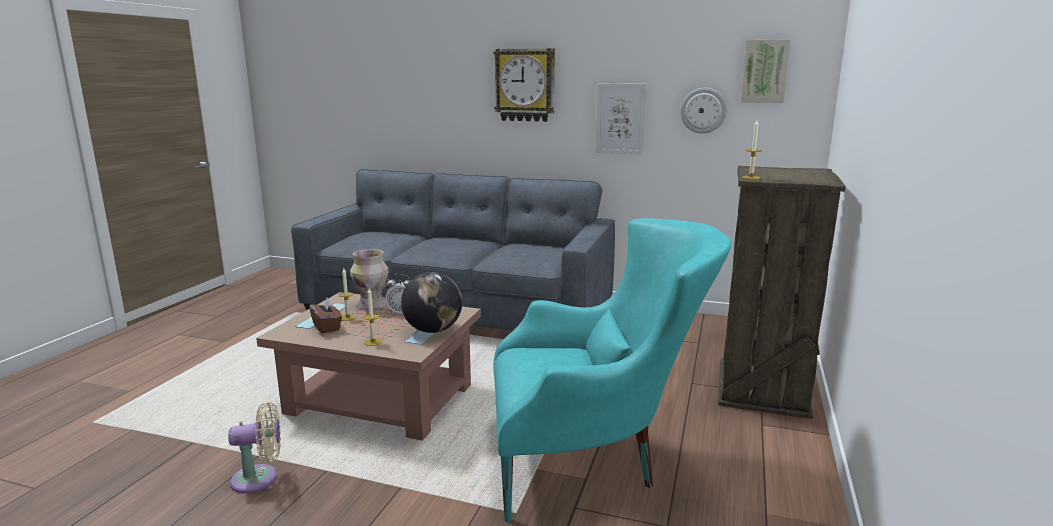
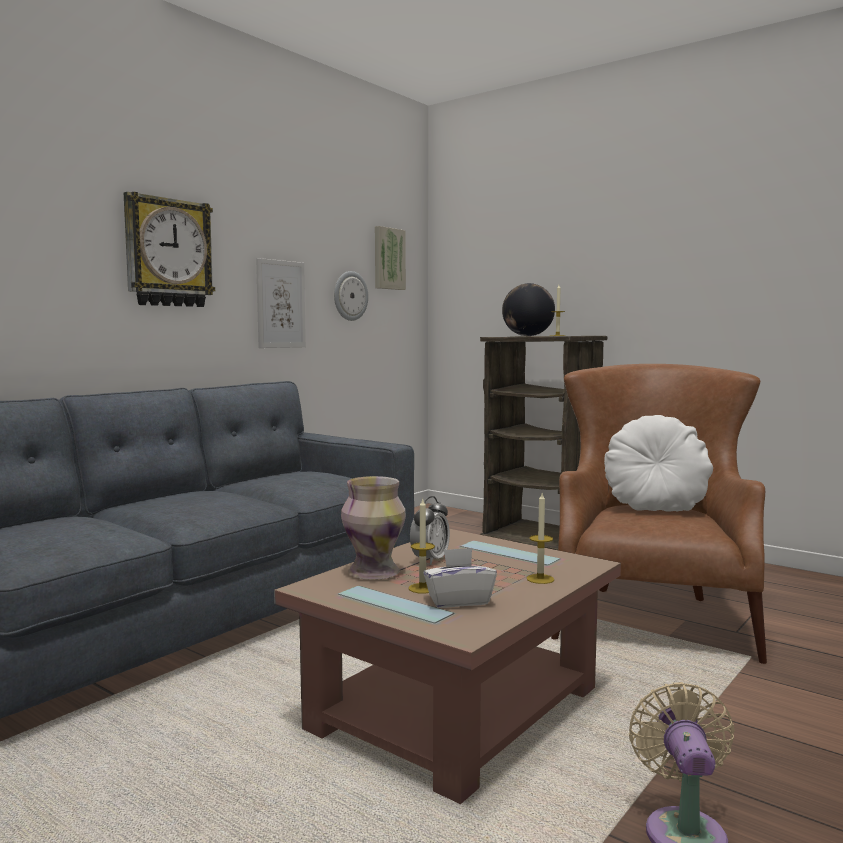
camera: 70 degrees left, 10 degrees down
(327, 327) = (458, 601): brown tissue box -> white tissue box
(433, 330) = (515, 550): globe -> globe (527, 336)
(575, 363) = (655, 509): none -> white pillow
(594, 459) = (651, 611): turquoise armchair -> brown armchair

